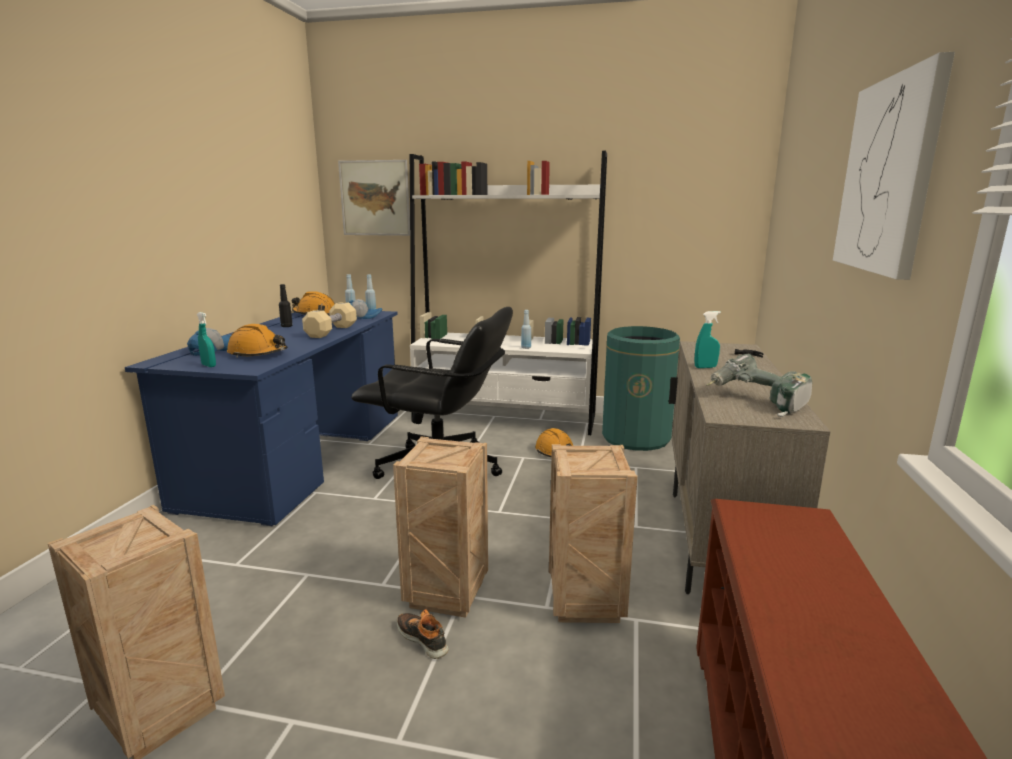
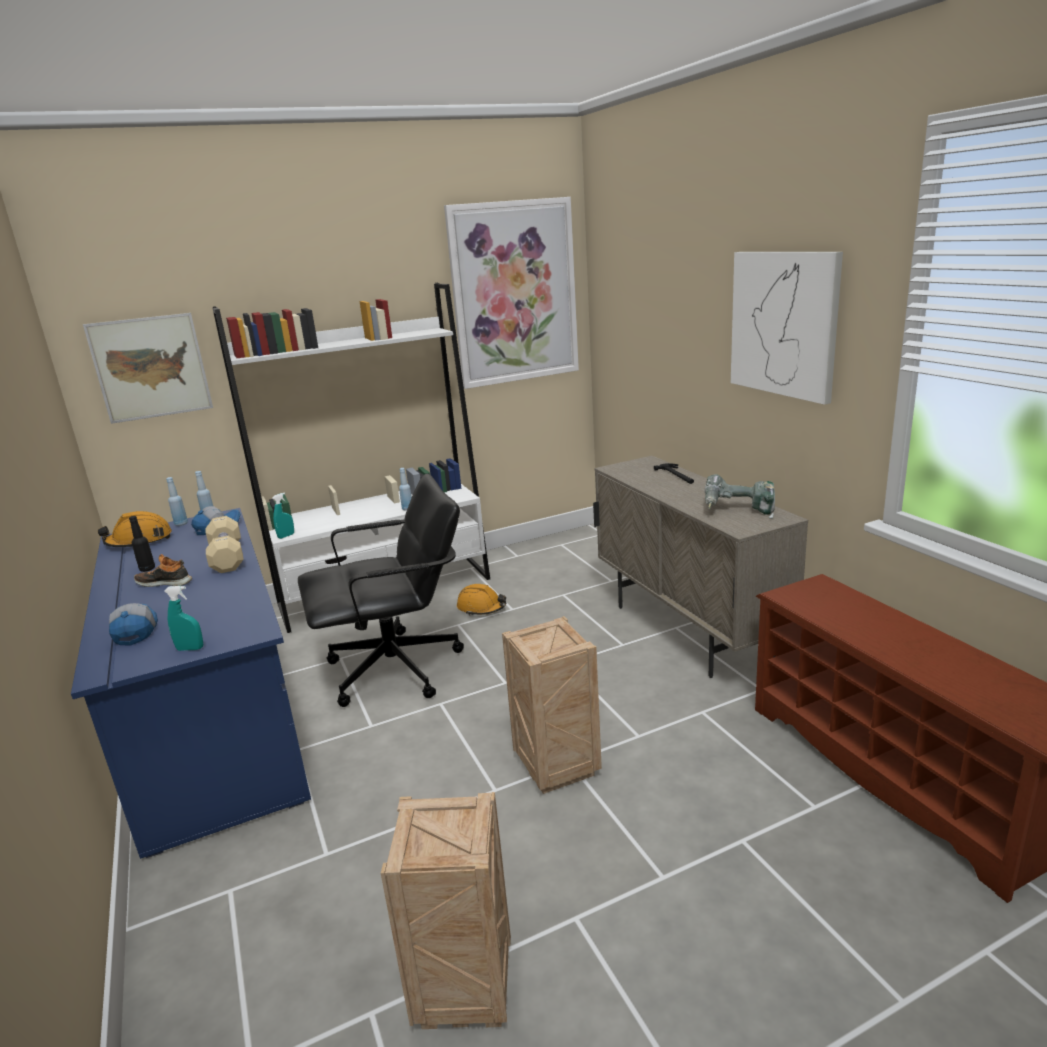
camera: 35 degrees left, 5 degrees up
(258, 354) = (213, 614): orange hard hat -> none
(423, 639) = (586, 808): shoe -> shoe (165, 582)
(587, 604) = (661, 719): crate -> none
(636, 438) = (530, 567): green trash can -> none
(687, 171) = (514, 293): none -> picture
(705, 367) = (658, 490): turquoise spray bottle -> turquoise spray bottle (286, 536)

